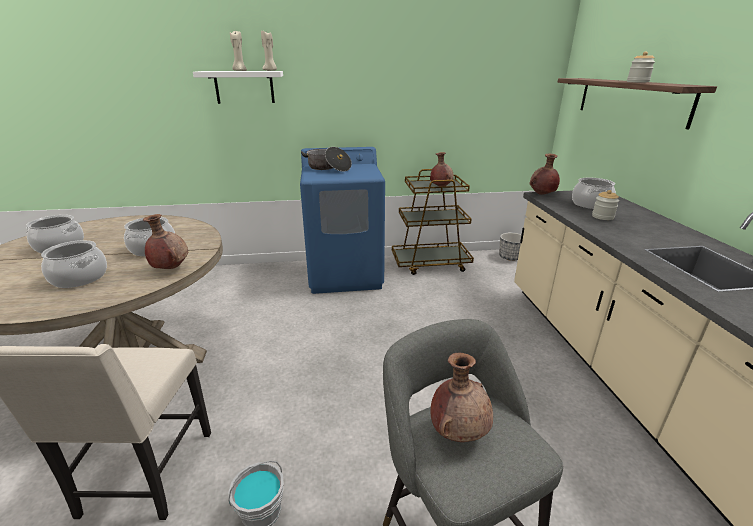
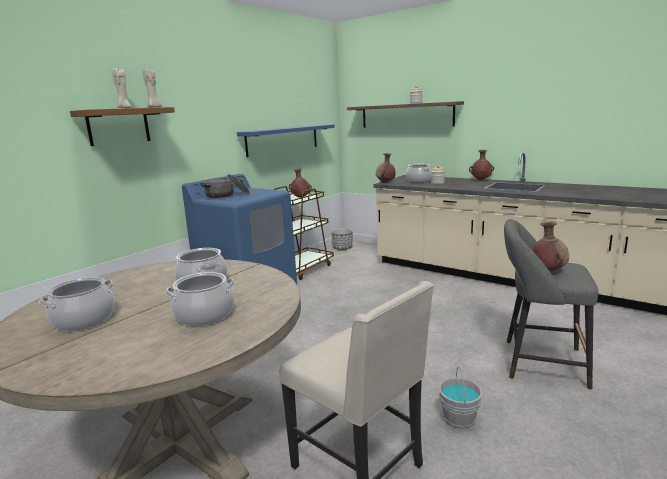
camera: 45 degrees left, 10 degrees down
(170, 268) = (265, 282): brown vase -> brown vase (480, 180)
(244, 87) = (118, 126): white shelf -> brown shelf
(449, 114) = (283, 139): none -> blue shelf

